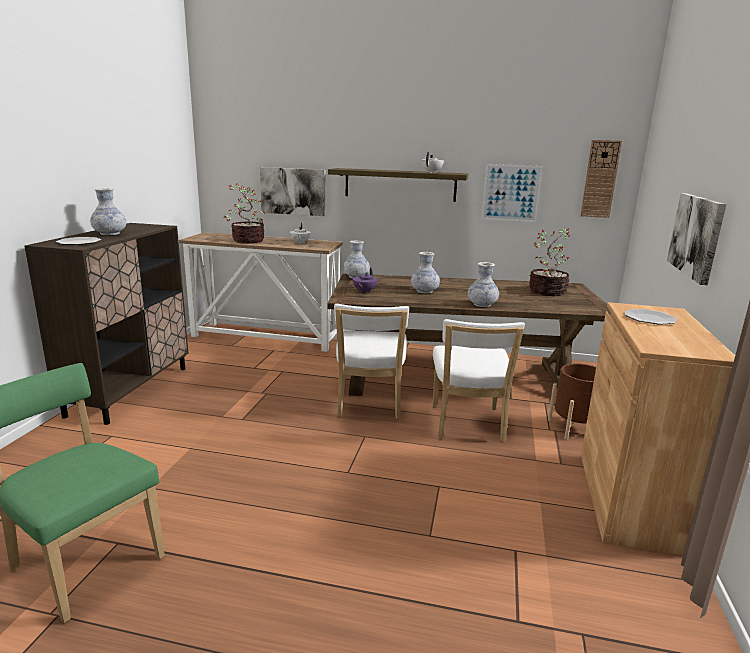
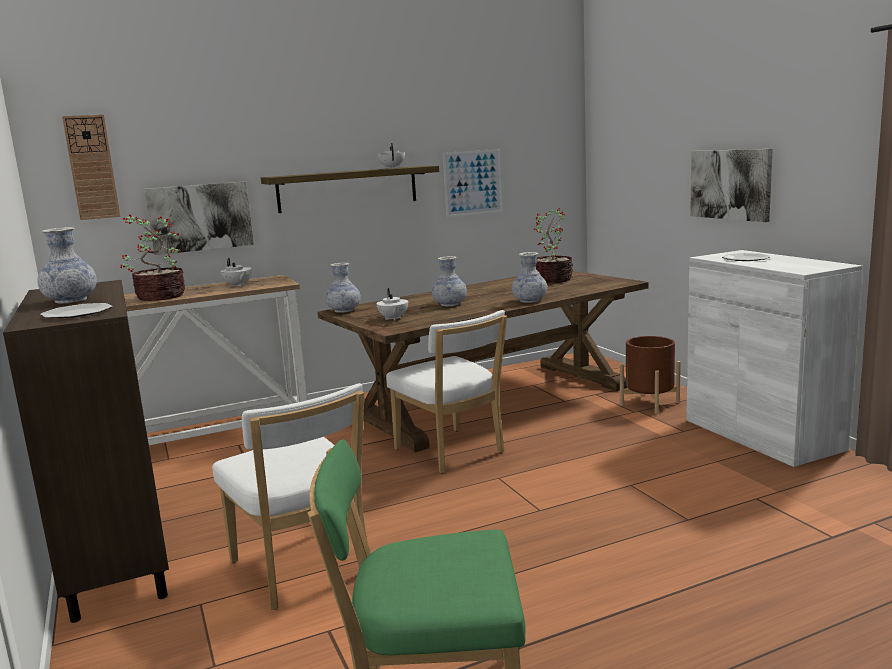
camera: 35 degrees left, 5 degrees down
(364, 291) = (393, 319): purple teapot -> white teapot
(467, 426) = (569, 434): white chair -> white chair (303, 570)
(600, 179) = (553, 157): wall clock -> wall clock (92, 167)
(628, 499) = (762, 434): brown cabinet -> white cabinet

